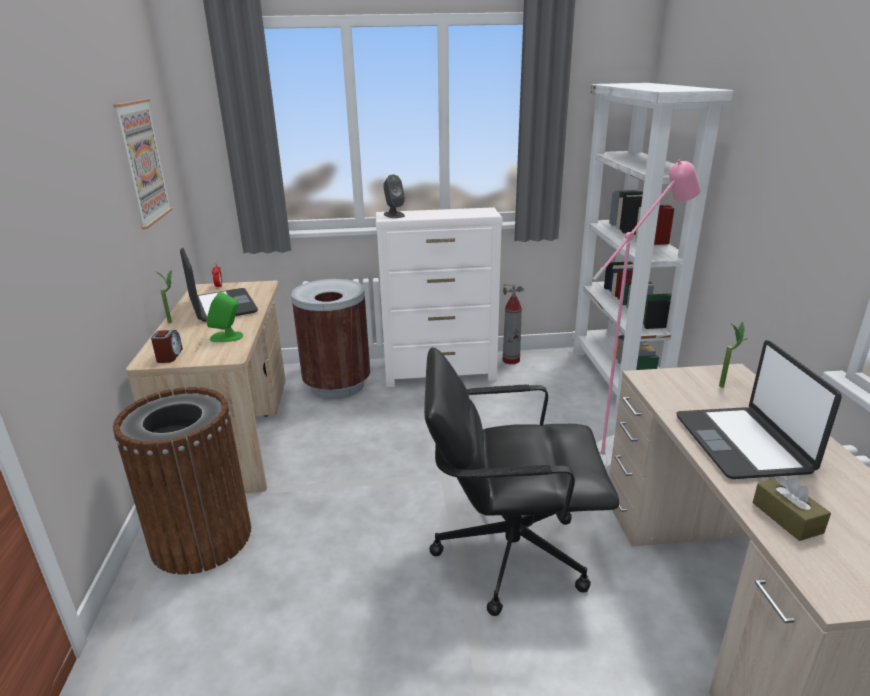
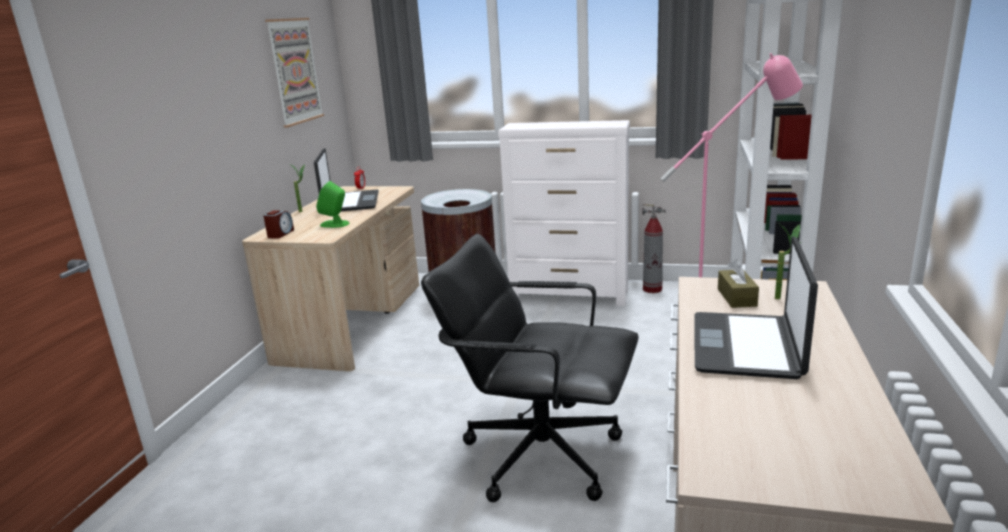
camera: 20 degrees right, 5 degrees down
(201, 538) = (282, 398): brown trash can -> none
(394, 215) = (521, 125): grey speaker -> none
(787, 517) = (729, 410): brown tissue box -> brown tissue box (736, 297)

